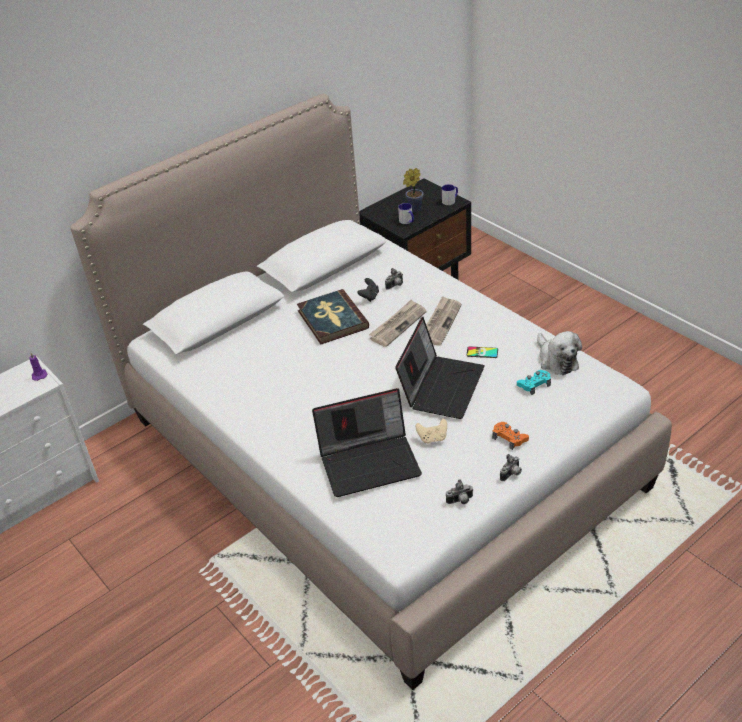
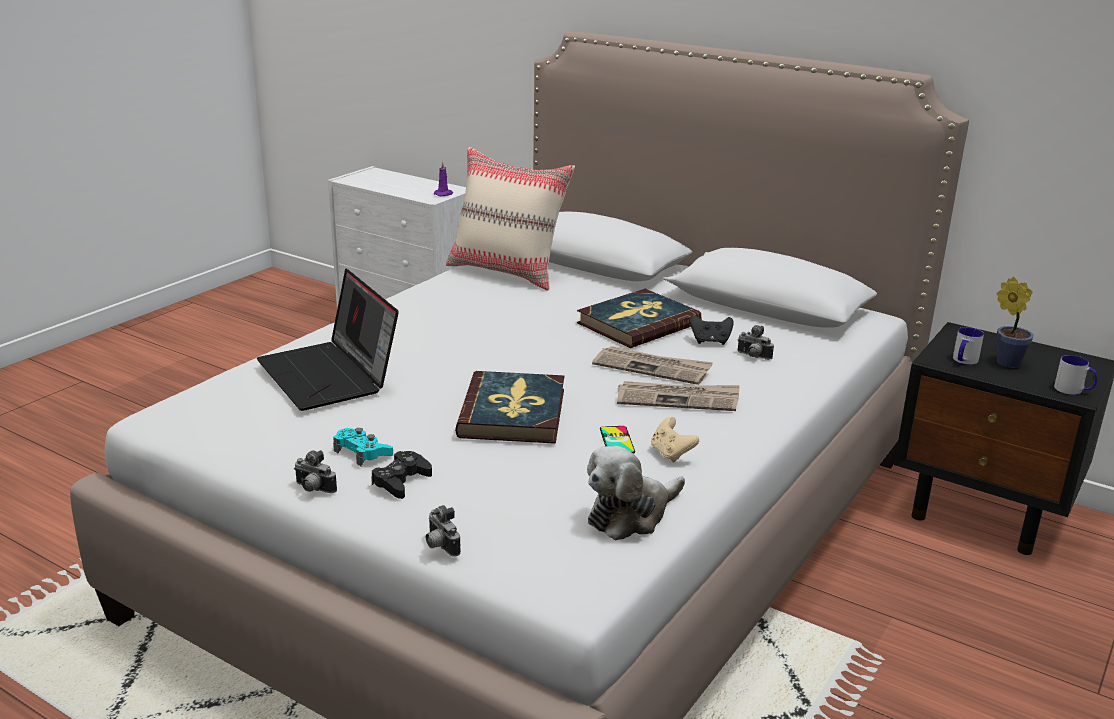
camera: 70 degrees right, 15 degrees down
(215, 364) = (507, 272): none -> beige pillow
(432, 438) = (387, 416): beige game controller -> beige game controller (671, 454)
(441, 386) = (513, 413): laptop -> book
(460, 501) = (252, 450): camera -> camera (440, 546)
(509, 438) = (401, 481): orange game controller -> black game controller
(534, 384) = (549, 495): turquoise game controller -> turquoise game controller (362, 452)

